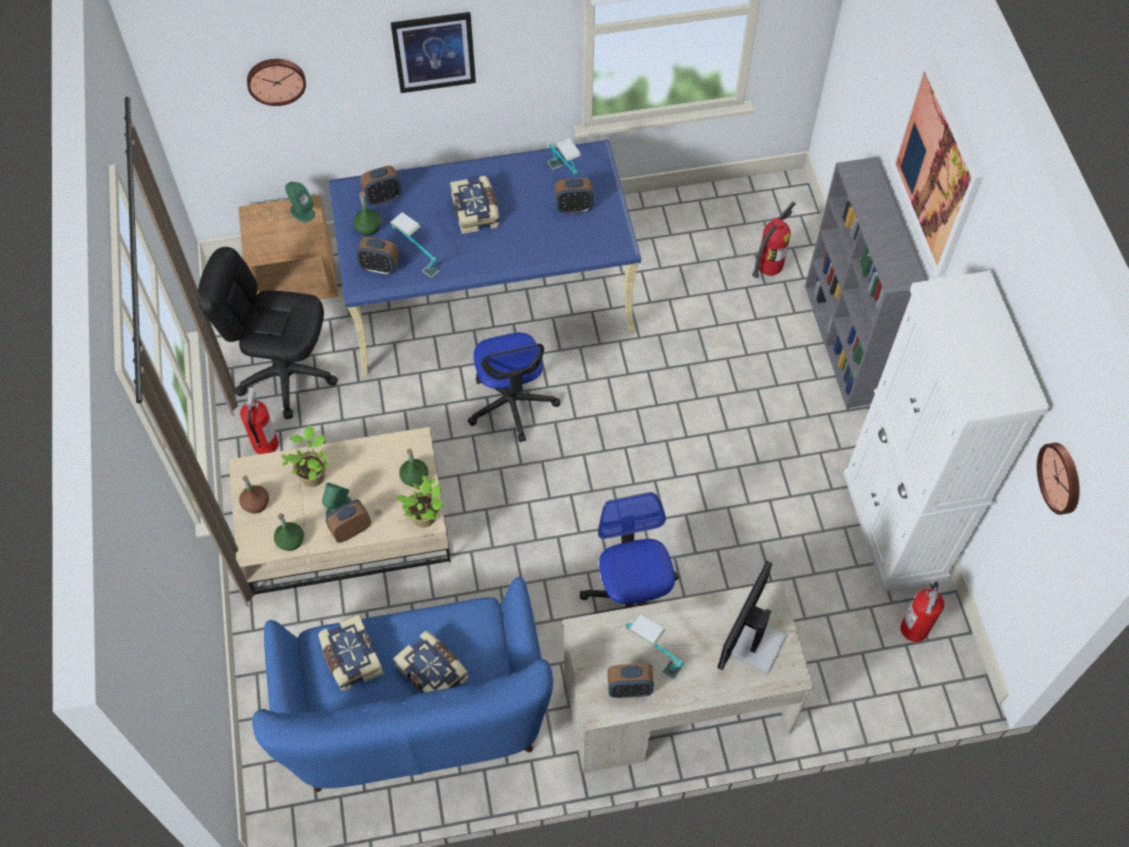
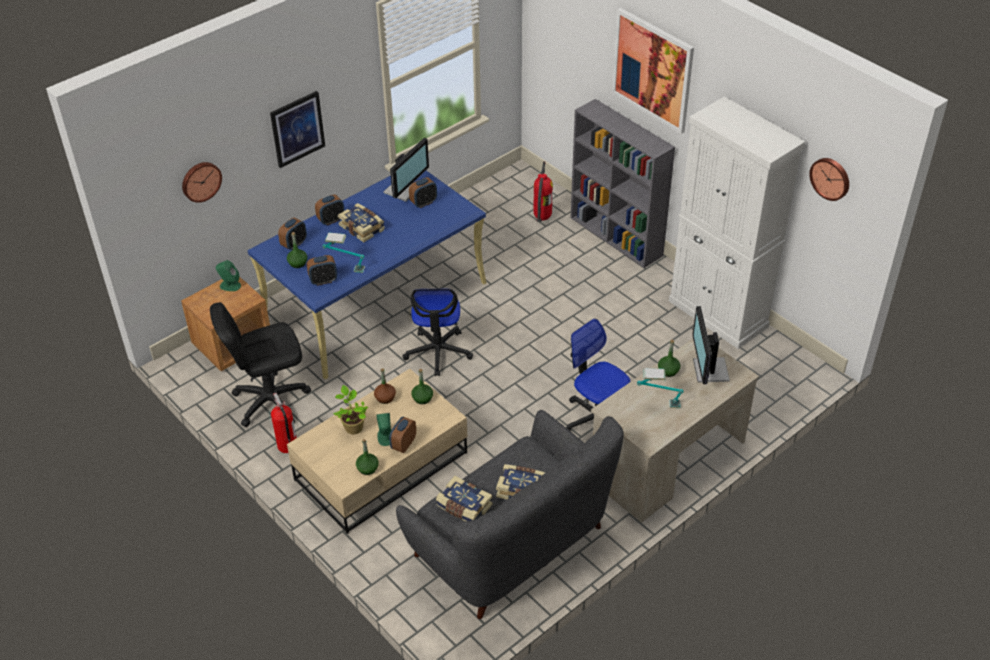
camera: 30 degrees left, 15 degrees down
(256, 503) = (326, 459): brown bottle -> brown bottle (385, 398)
(416, 715) = (512, 545): blue sofa -> grey sofa
(425, 518) = (447, 416): potted plant -> none
(511, 404) = (438, 352): office chair -> office chair turned 45 degrees clockwise
(563, 177) = (404, 190): table lamp -> monitor
(629, 689) = (658, 424): alarm clock -> alarm clock (331, 220)
(700, 616) = (668, 371): none -> green bottle
(914, 629) = (770, 359): fire extinguisher -> none

